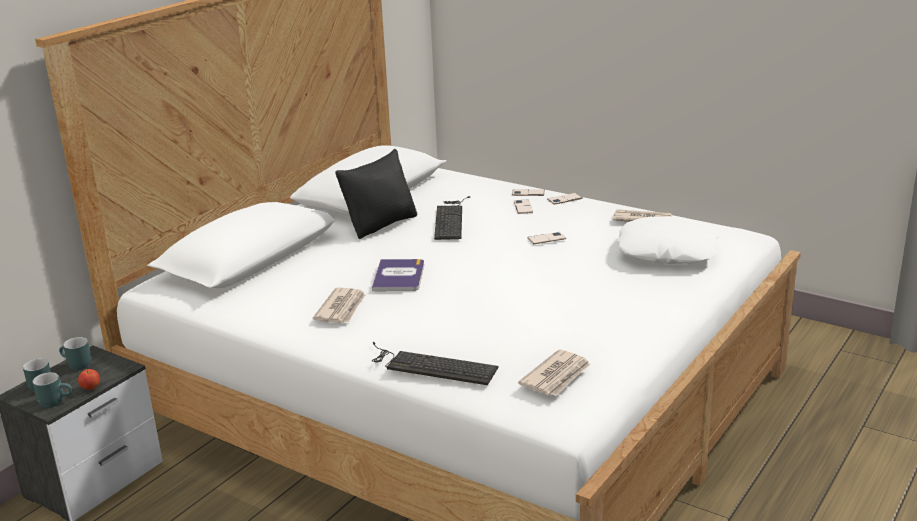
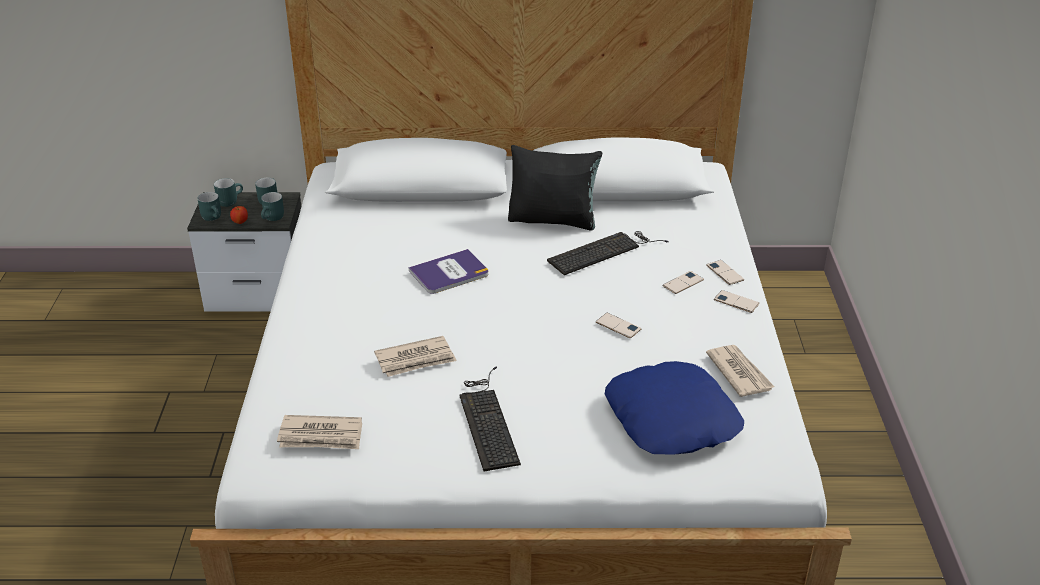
camera: 55 degrees right, 10 degrees up
(115, 369) = (273, 218): none -> turquoise mug
(342, 308) = (366, 270): newspaper -> newspaper (416, 359)
(430, 365) = (295, 356): keyboard -> keyboard (487, 420)
(667, 251) = (672, 419): white pillow -> blue pillow

